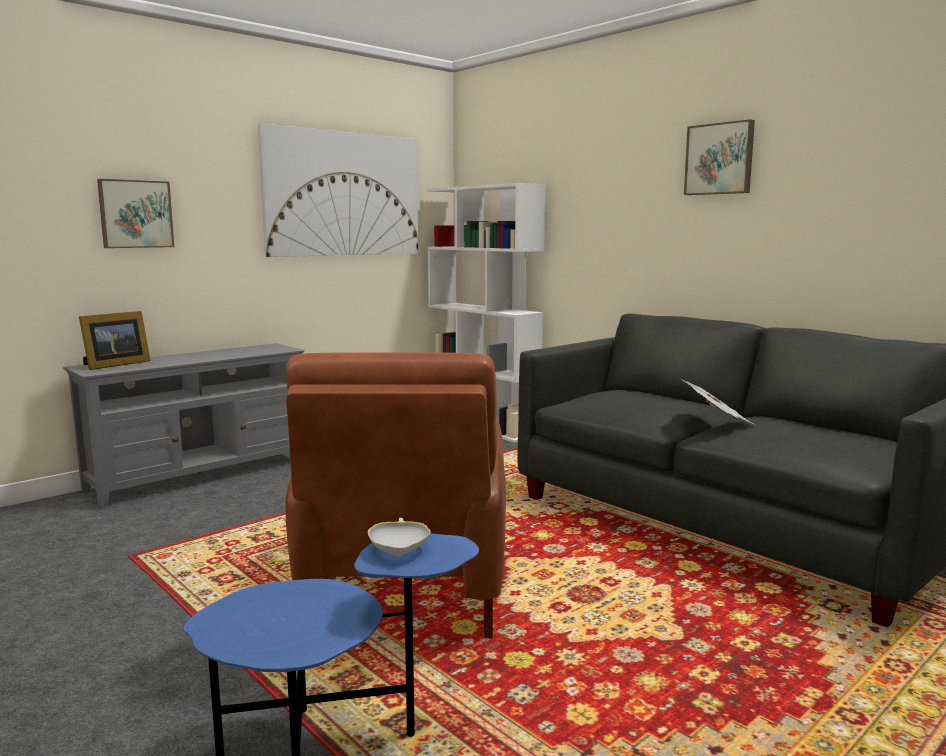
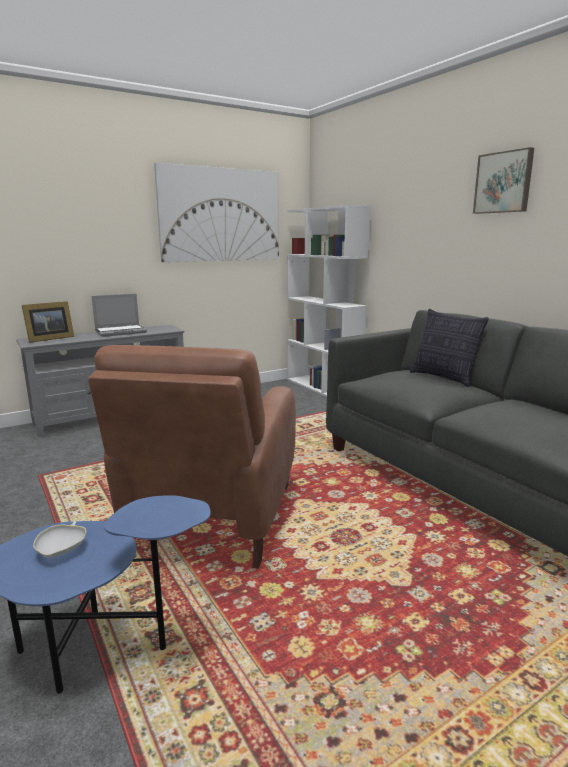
camera: 10 degrees right, 5 degrees up
(135, 214) = (64, 231): picture -> none
(215, 353) = (121, 332): none -> laptop
(399, 550) = (147, 510): white bowl -> white bowl (62, 549)
(667, 396) = (444, 378): none -> pillow
(716, 421) = (471, 404): newspaper -> none

